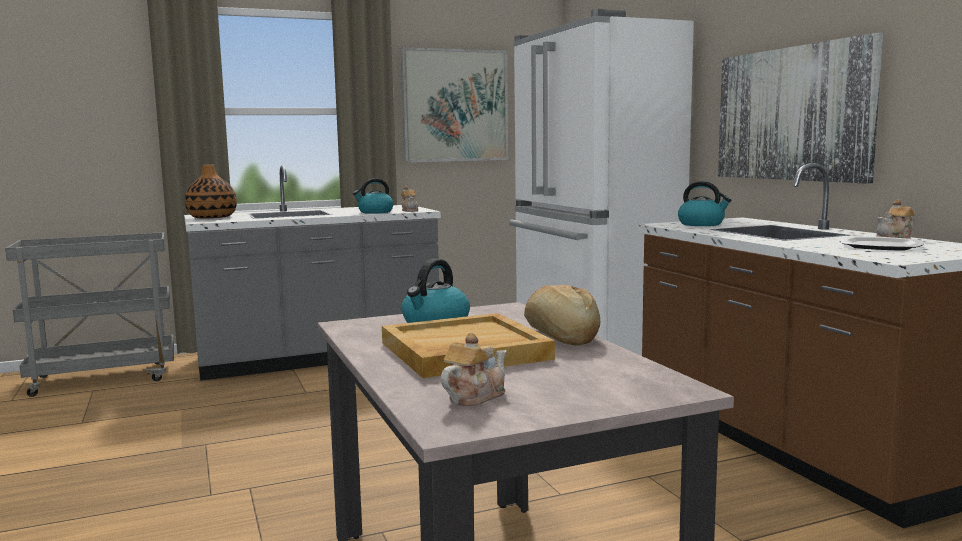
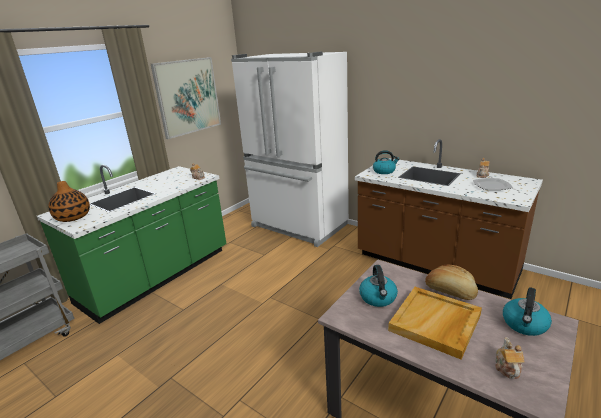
camera: 30 degrees left, 15 degrees up
(319, 357) = (157, 276): grey counter -> green counter
(375, 212) = (180, 184): kettle -> kettle (524, 324)
(792, 114) = (415, 109): picture -> none

